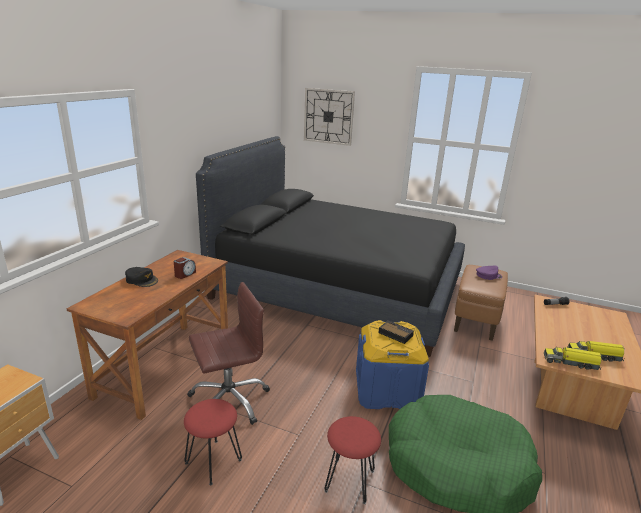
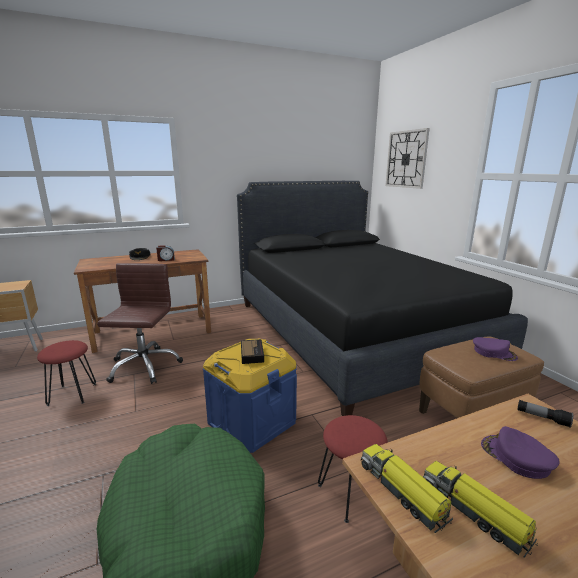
camera: 45 degrees right, 5 degrees down
(229, 400) = (144, 366): brown office chair -> brown office chair turned 105 degrees counterclockwise
(350, 481) = (99, 465): red stool -> red stool (351, 493)
(573, 327) = (516, 457): none -> purple cap

